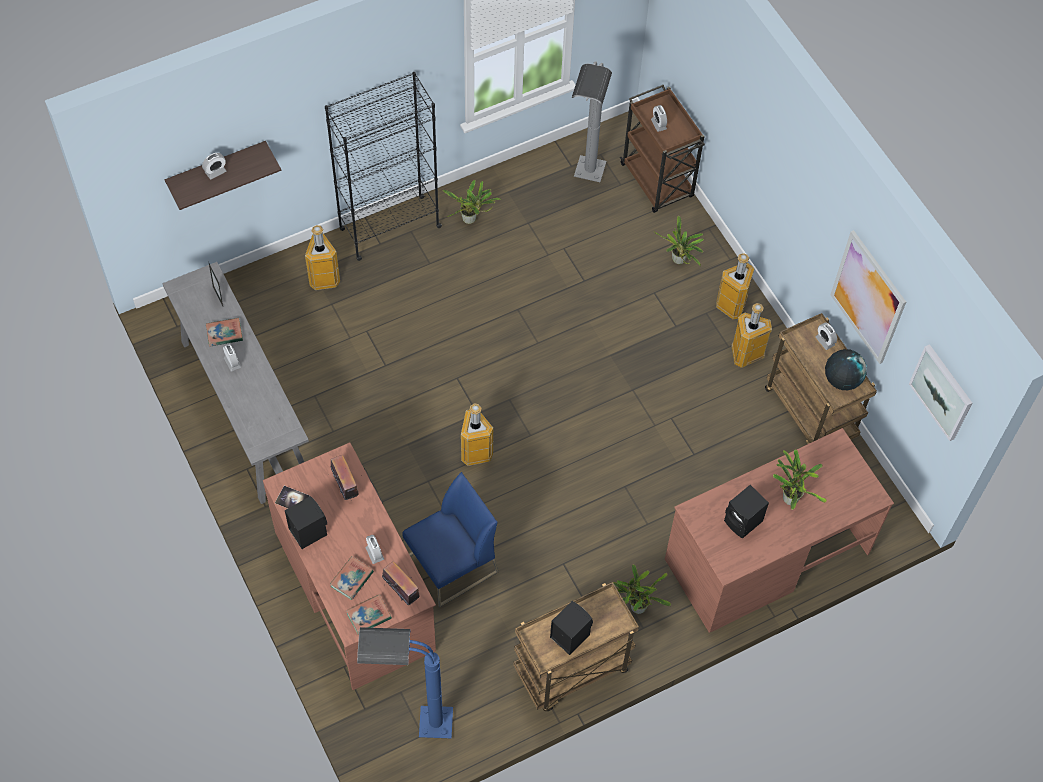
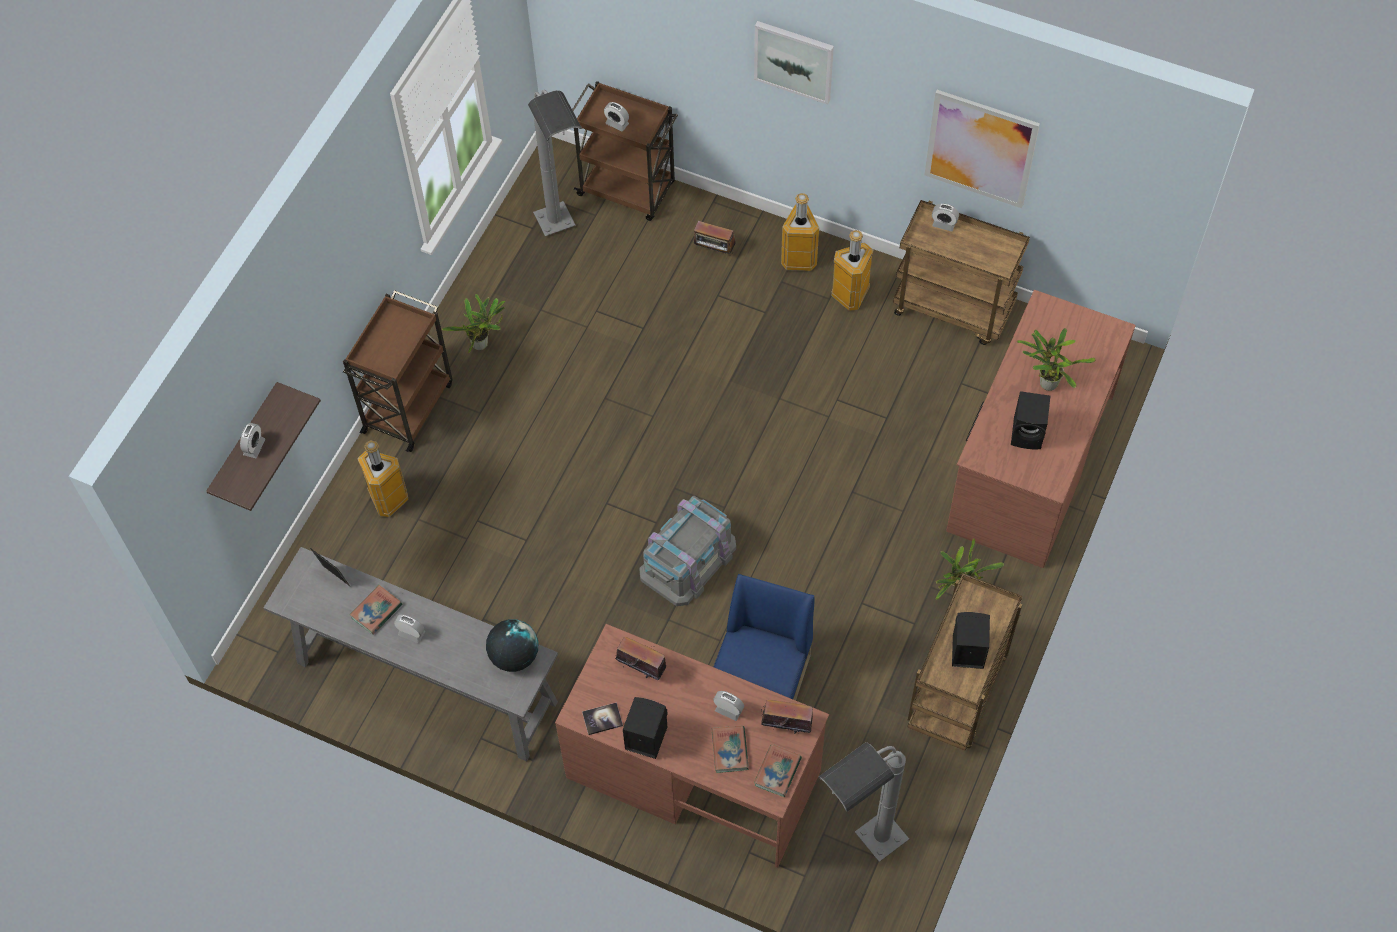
camera: 35 degrees left, 0 degrees up
(389, 228) = (408, 406): black bookcase -> brown cart
(412, 723) = (860, 854): blue floor lamp -> grey floor lamp
(475, 451) = (687, 559): trash can -> grey storage box
(679, 261) = (714, 250): potted plant -> radio
(841, 380) = (989, 248): globe -> globe (514, 656)
(942, 392) = (1121, 188): picture -> picture (794, 61)

